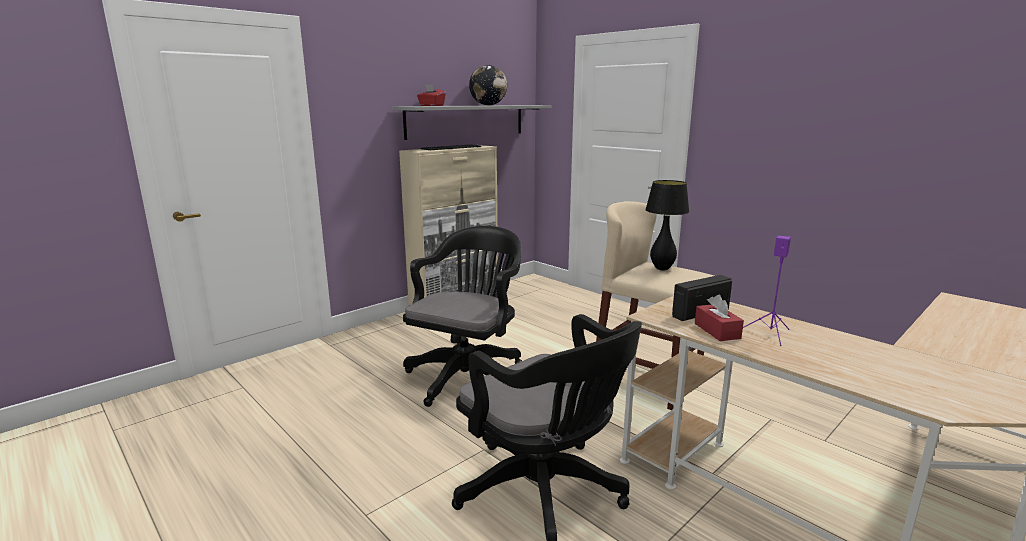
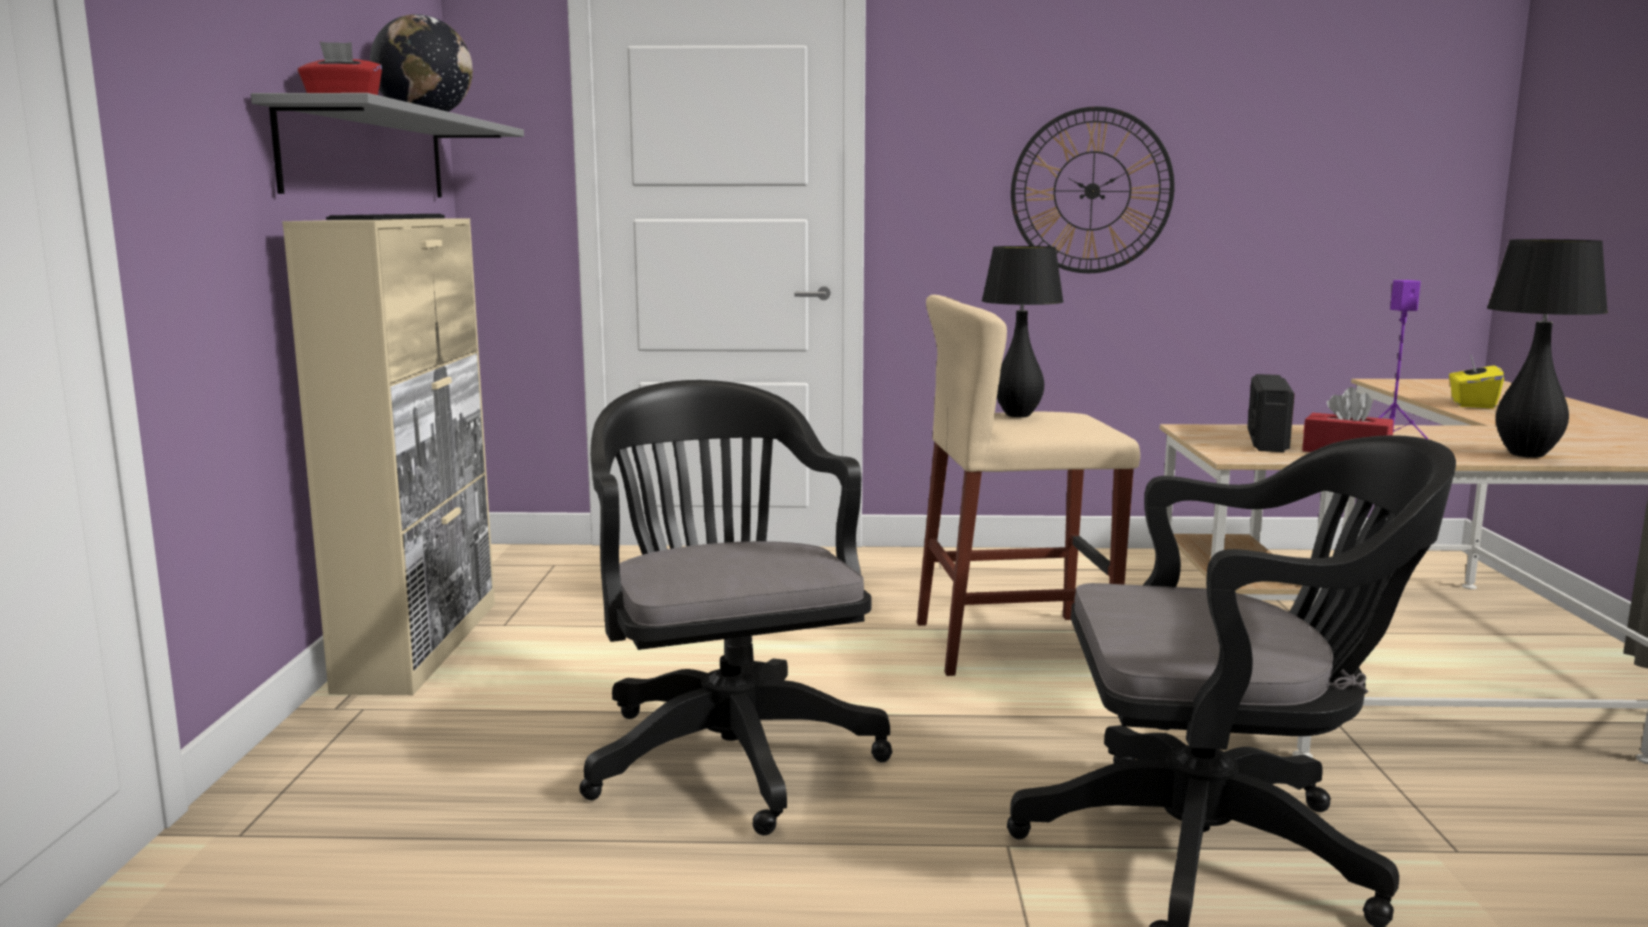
camera: 45 degrees left, 5 degrees down
(812, 145) = (1092, 191): none -> wall clock
(824, 367) = (1526, 455): none -> black table lamp
(952, 330) = (1471, 404): none -> yellow tissue box

